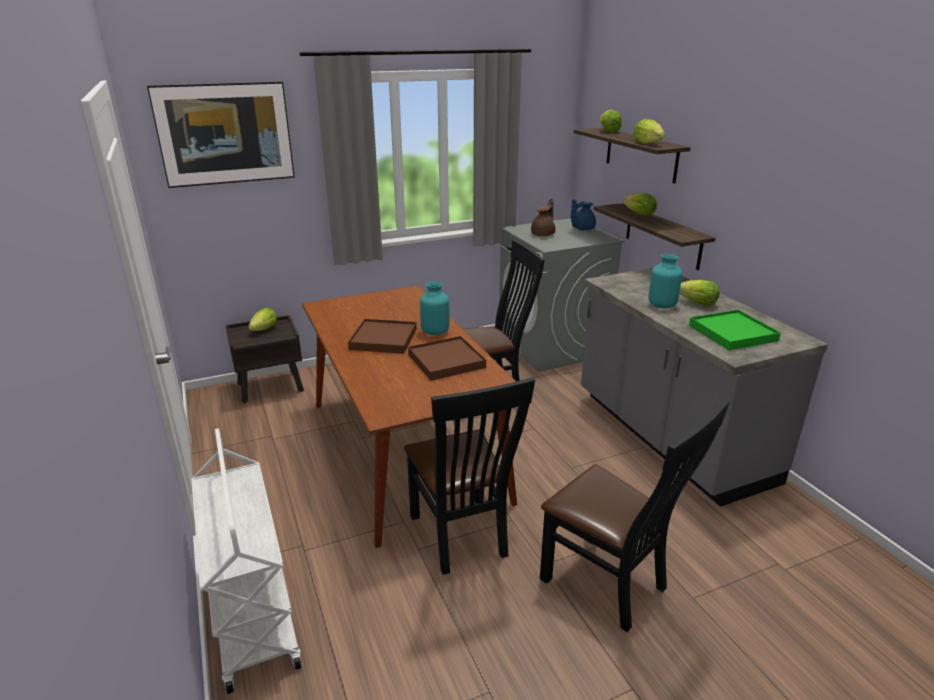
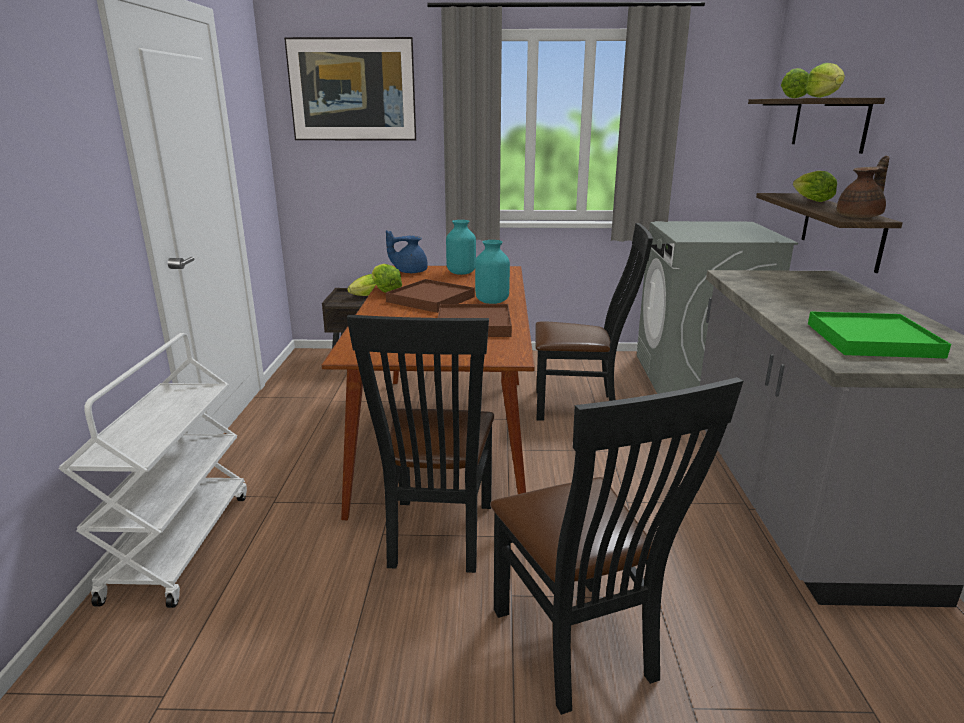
camera: 25 degrees right, 5 degrees down
(543, 234) = (694, 229): brown teapot -> brown teapot (860, 216)
(582, 229) = (750, 229): blue teapot -> blue teapot (409, 271)
(662, 305) = (788, 302): turquoise vase -> turquoise vase (461, 273)
(697, 303) = (847, 307): lettuce -> lettuce (385, 291)

